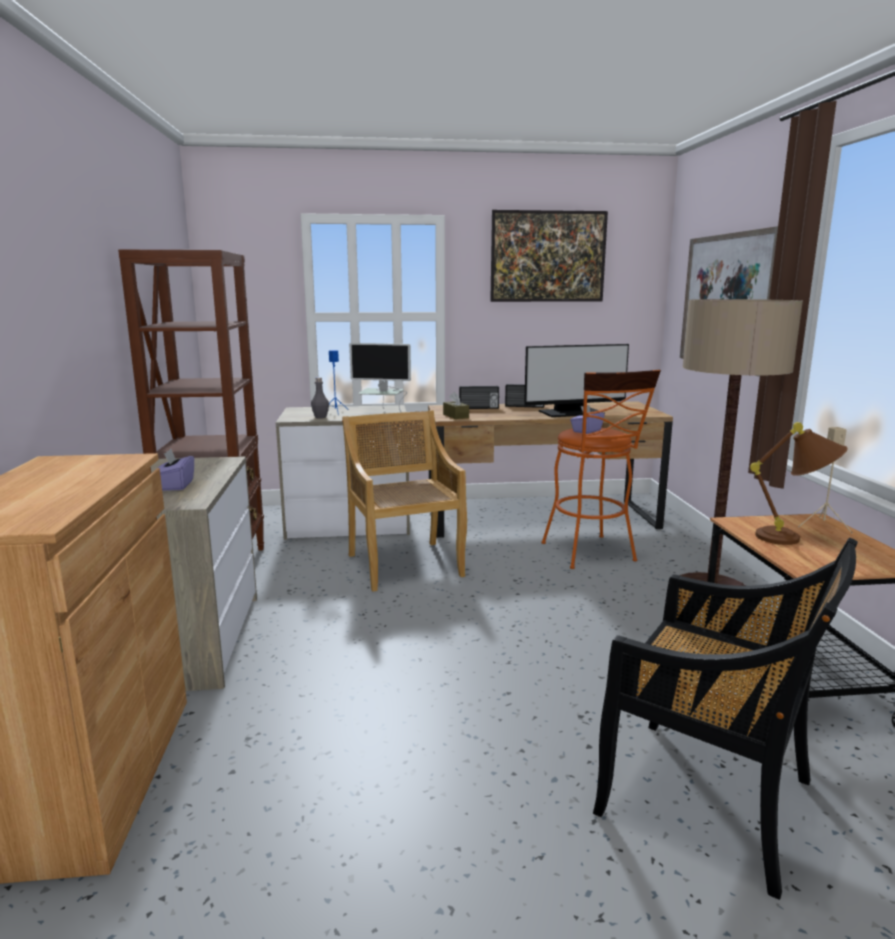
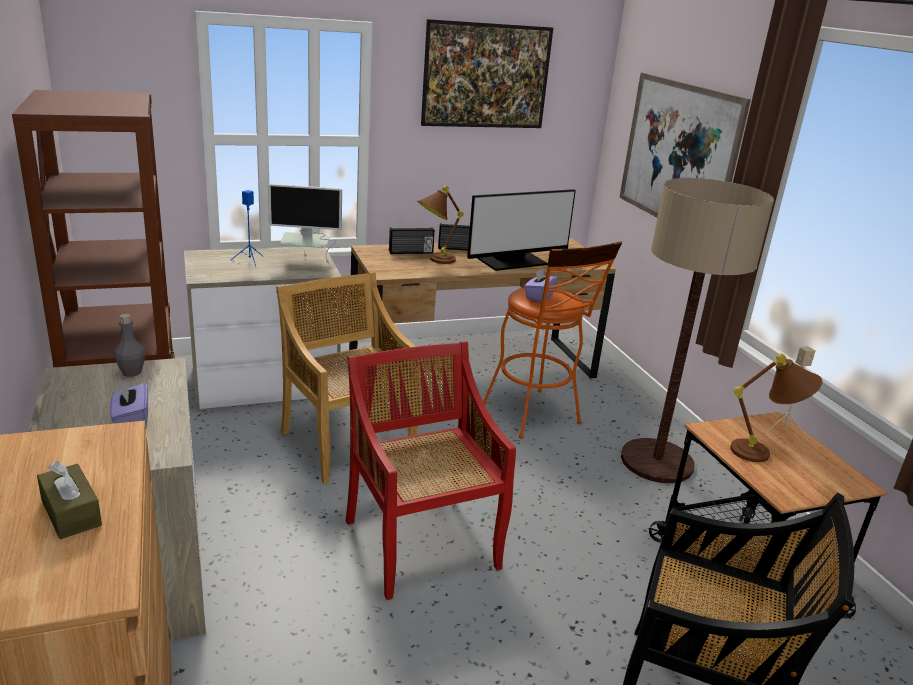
camera: 15 degrees left, 10 degrees up
(320, 417) = (237, 272): grey bottle -> grey bottle (131, 372)
(446, 638) = (420, 542): none -> red chair
(455, 416) = (392, 269): brown tissue box -> brown tissue box (71, 513)
(497, 412) = (434, 260): none -> brown table lamp

